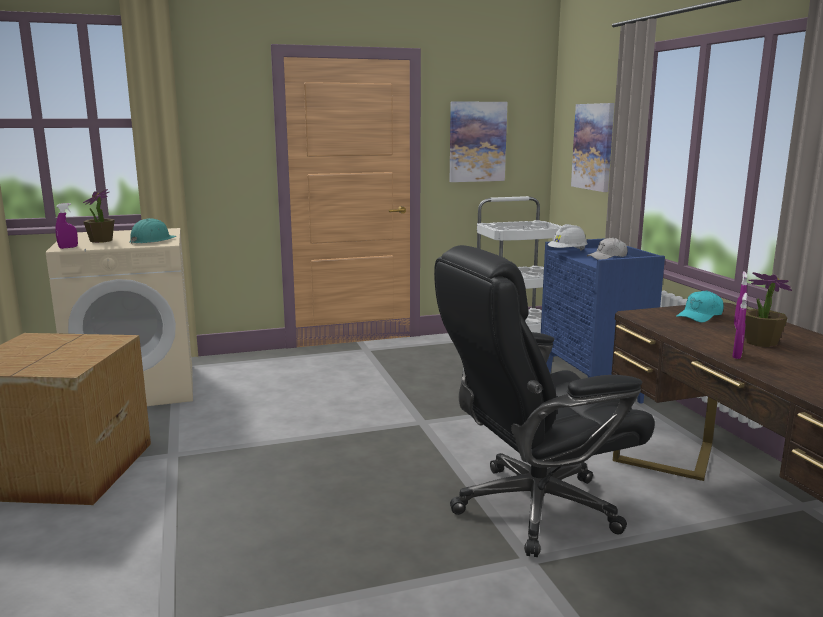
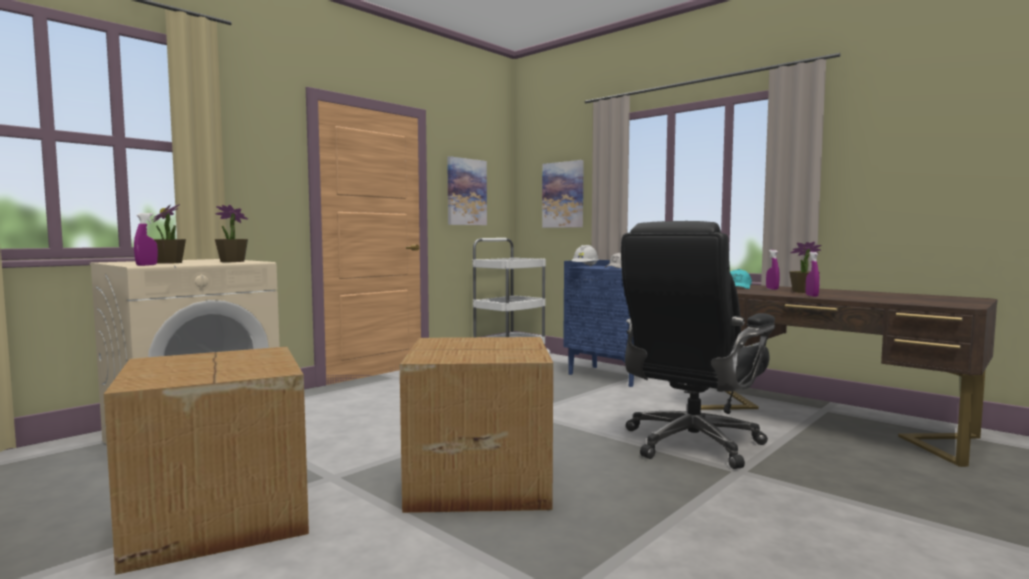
camera: 30 degrees left, 10 degrees down
(152, 240) = (232, 261): turquoise hard hat -> potted plant
(269, 490) = (477, 479): none -> cardboard box

